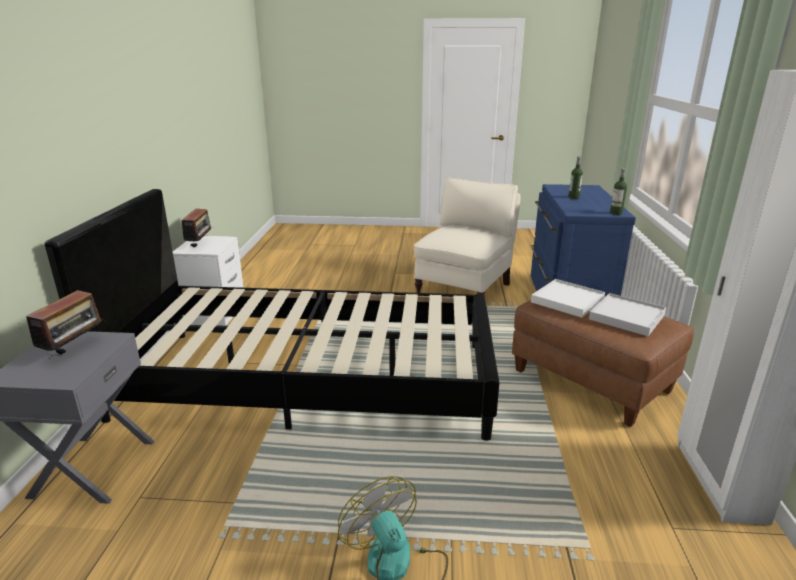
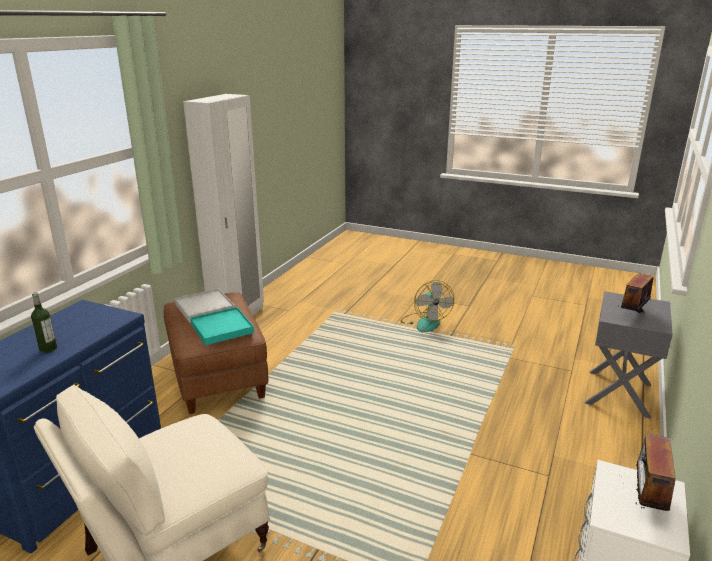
camera: 160 degrees left, 0 degrees up
(309, 379) = (459, 432): black bed -> none
(567, 301) = (222, 328): white tray -> turquoise tray
(616, 213) = (85, 307): bottle -> none

